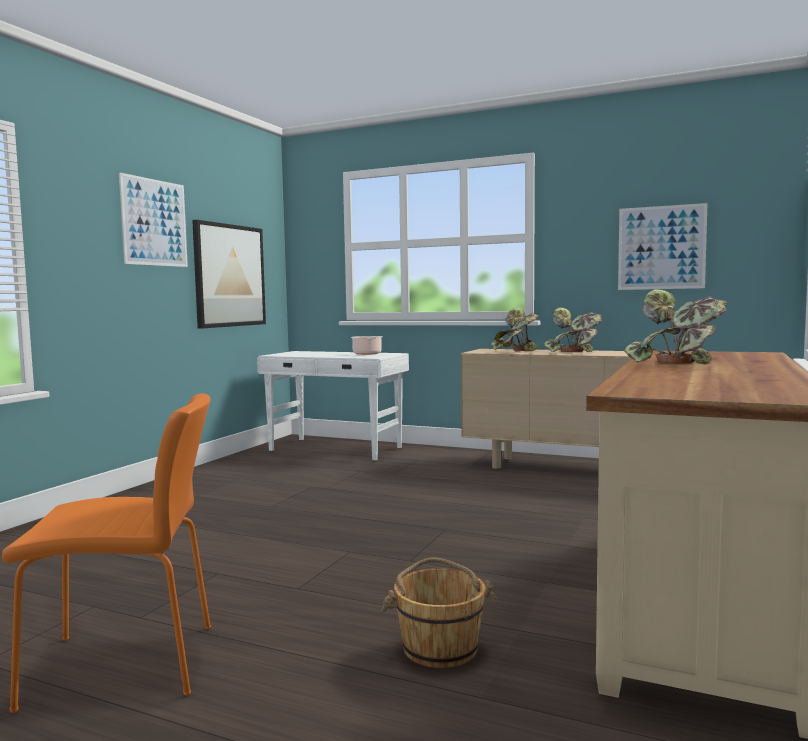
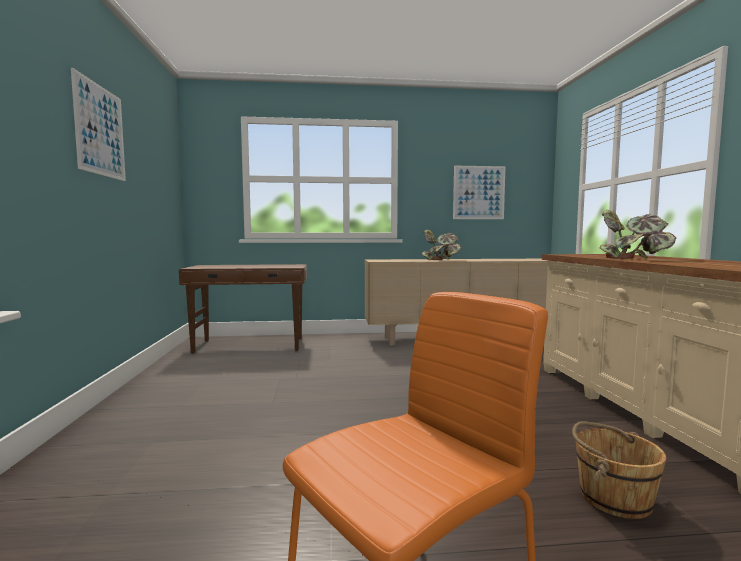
camera: 30 degrees left, 0 degrees up
(229, 275) = (151, 194): picture -> none
(336, 449) = (250, 345): white console table -> brown console table
(367, 354) = (277, 265): cooking pot -> none
(515, 351) = (399, 260): potted plant -> none

